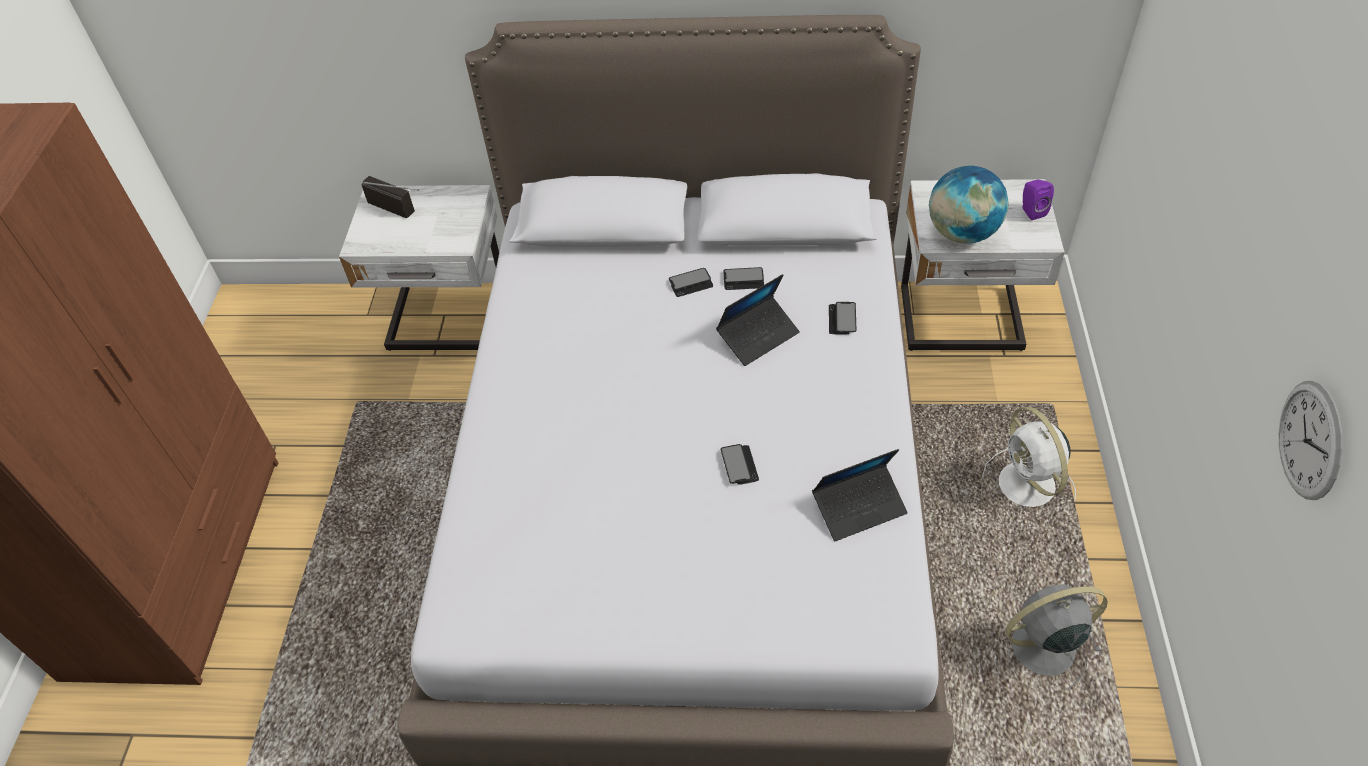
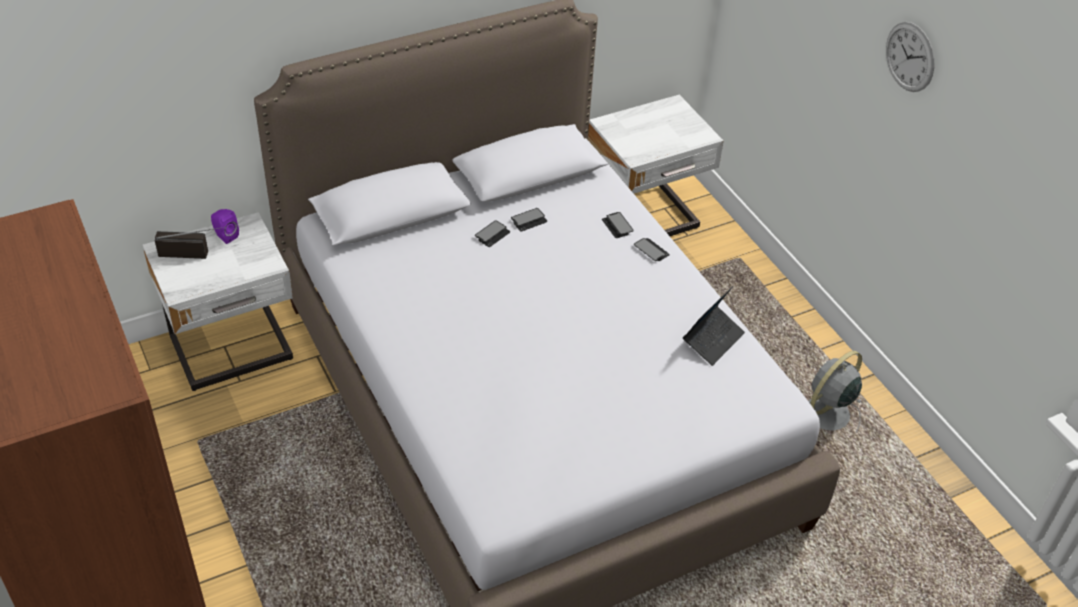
camera: 35 degrees left, 5 degrees down
(739, 465) = (617, 342): phone -> phone (651, 250)
(758, 336) = (568, 255): laptop -> none
(962, 233) = (649, 146): globe -> none
(1028, 487) = (756, 317): white fan -> none
(1031, 211) = (684, 119): purple speaker -> purple speaker (225, 236)
(1310, 440) = (979, 187): wall clock -> wall clock (910, 57)

